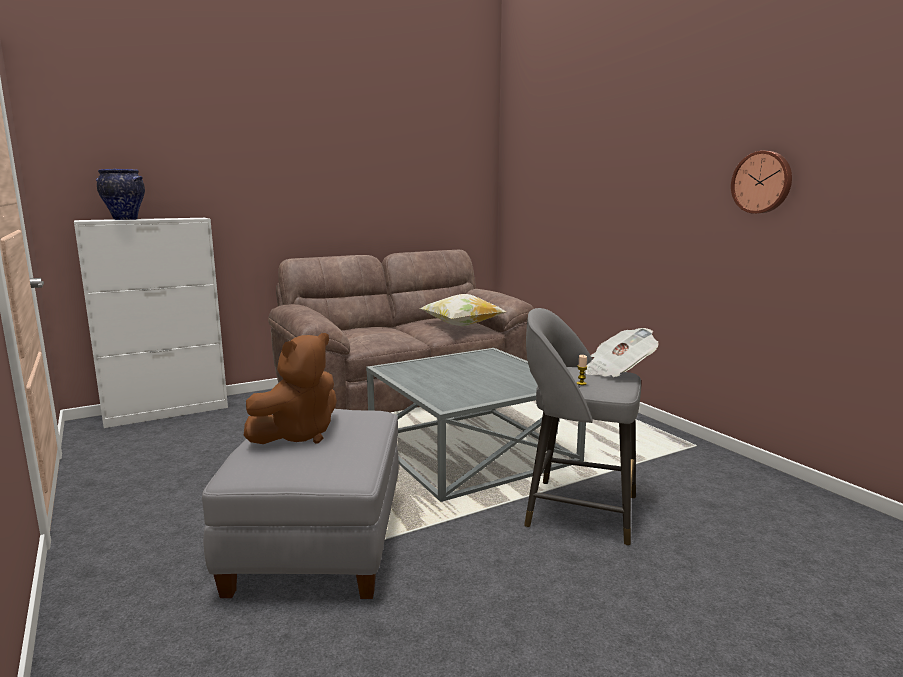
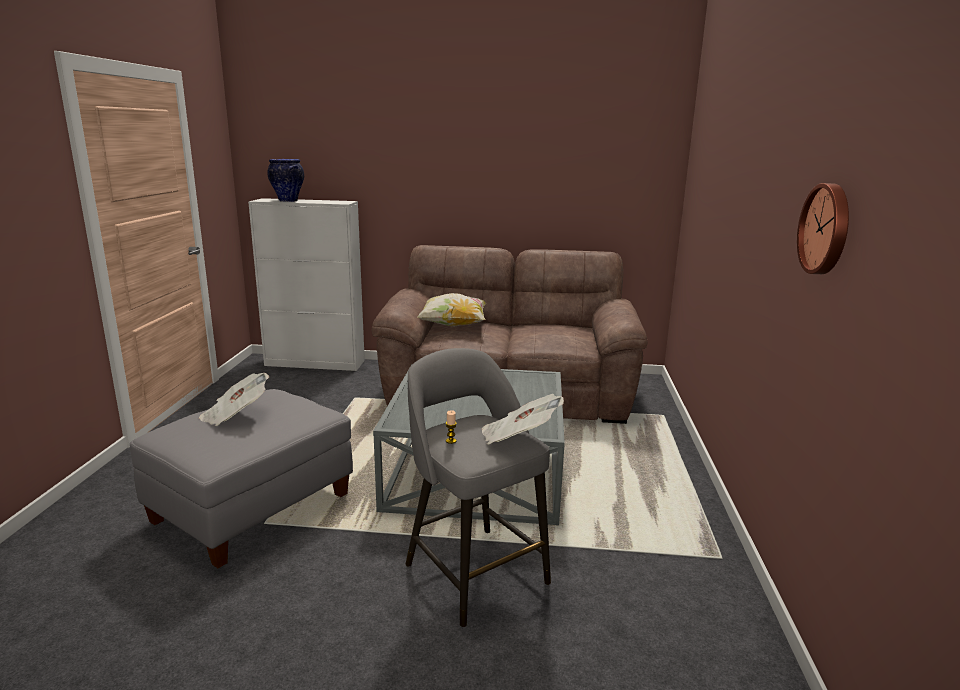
camera: 35 degrees right, 5 degrees up
(298, 435) = (235, 415): brown plush toy -> newspaper
(462, 326) = (561, 339): pillow -> pillow (453, 325)

